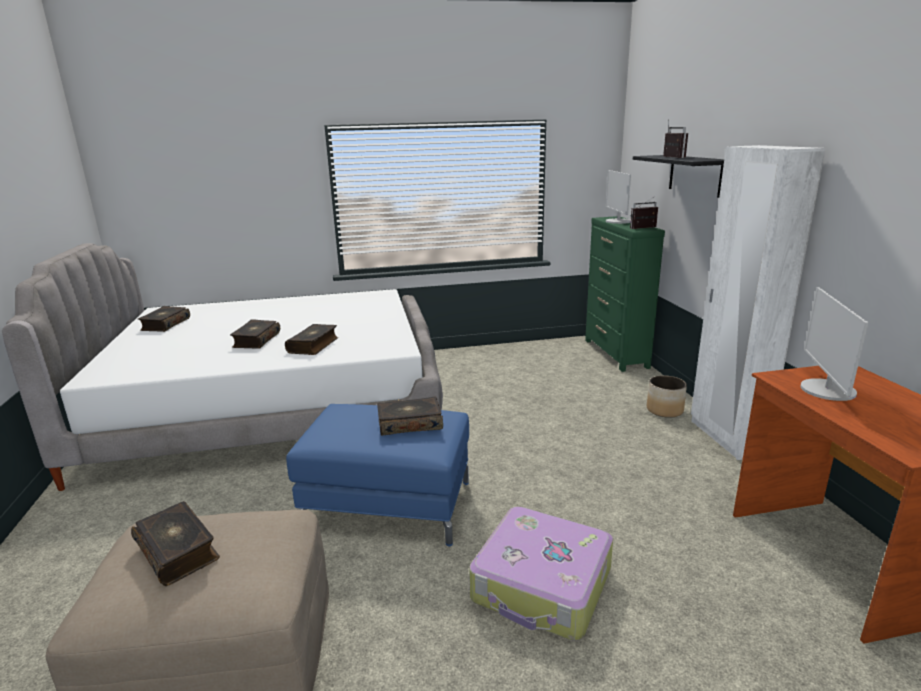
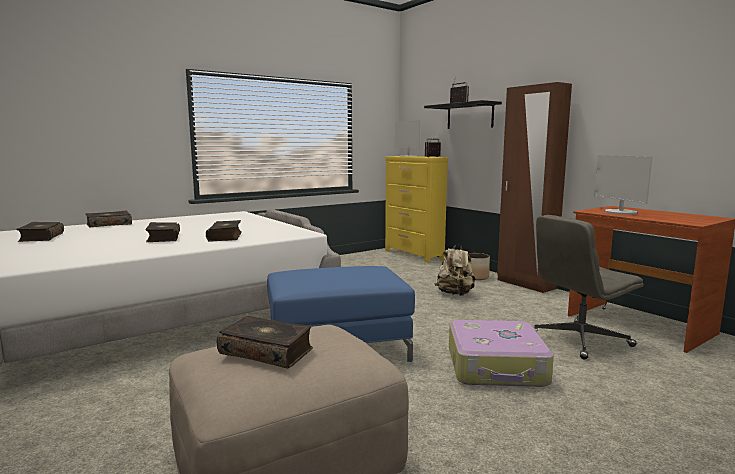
camera: 25 degrees left, 10 degrees down
(410, 424) = (358, 271): book -> book (109, 224)
(606, 439) = (455, 294): none -> beige backpack
(616, 354) = (414, 255): green dresser -> yellow dresser
(704, 568) = (579, 340): none -> grey office chair
(726, 438) = (525, 284): white wardrobe -> brown wardrobe

